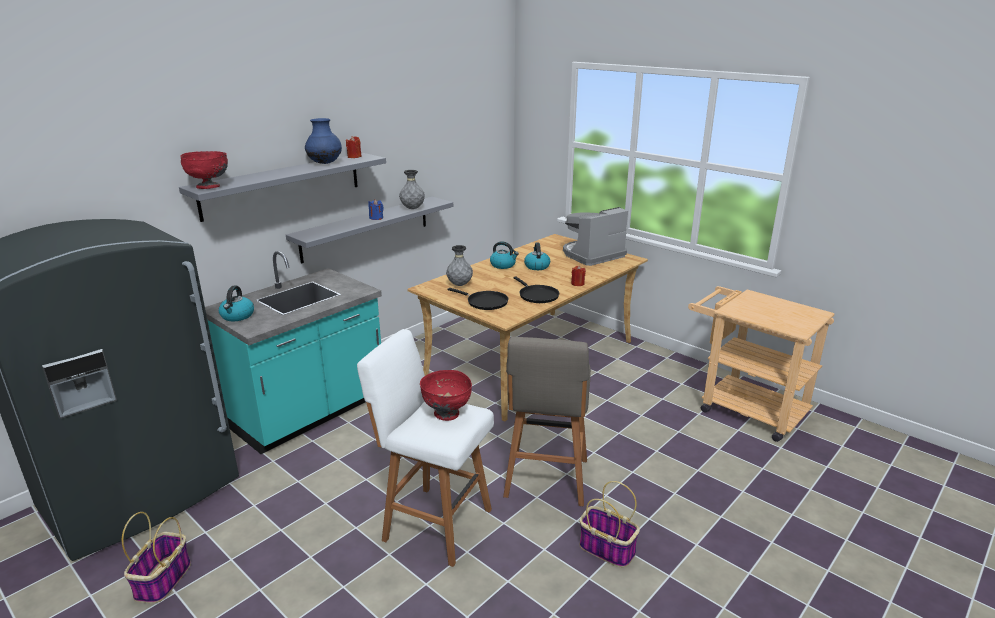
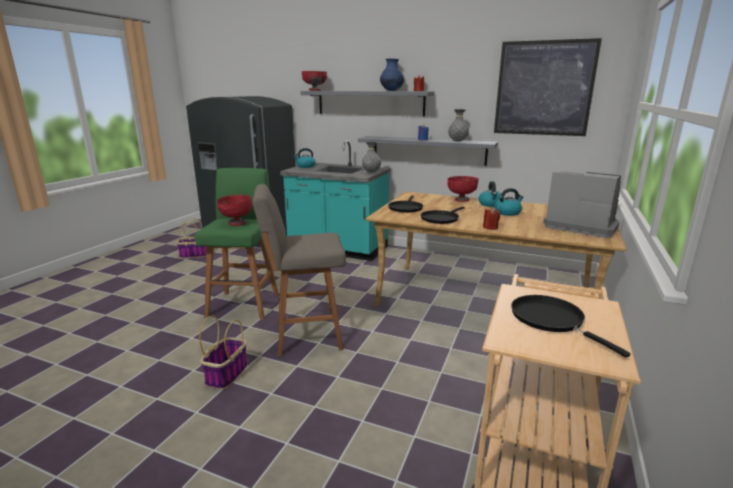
camera: 70 degrees right, 5 degrees down
(434, 523) = (244, 304): white stool -> green stool
(460, 132) = (544, 88): none -> picture
(460, 285) = (429, 199): grey vase -> grey vase (371, 172)
(475, 272) = (461, 200): none -> red bowl
(773, 312) = (551, 320): none -> black frying pan

